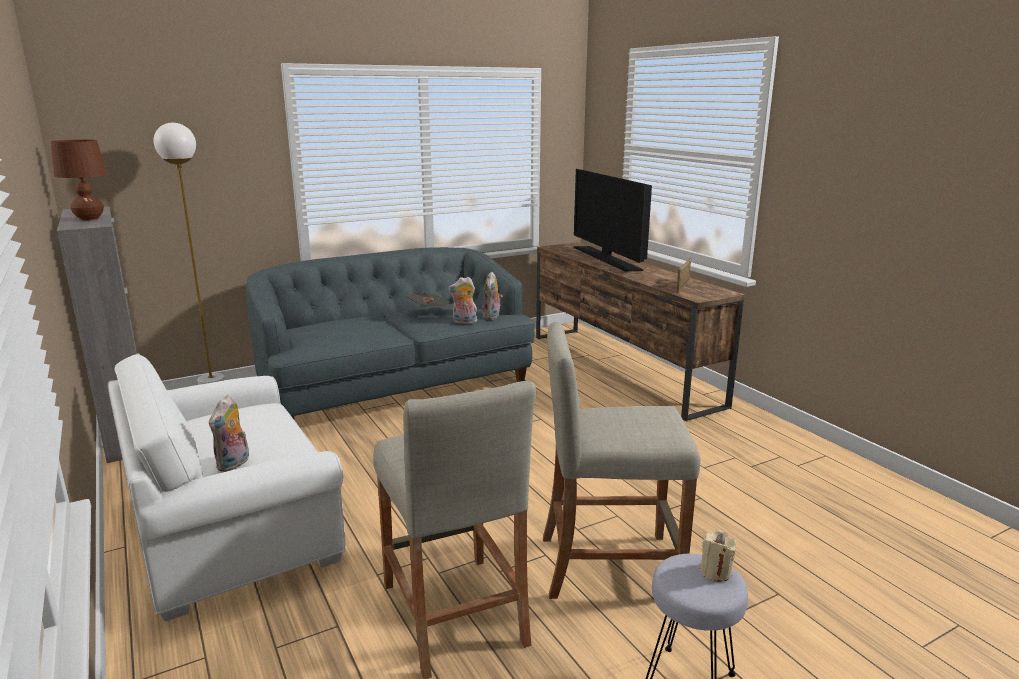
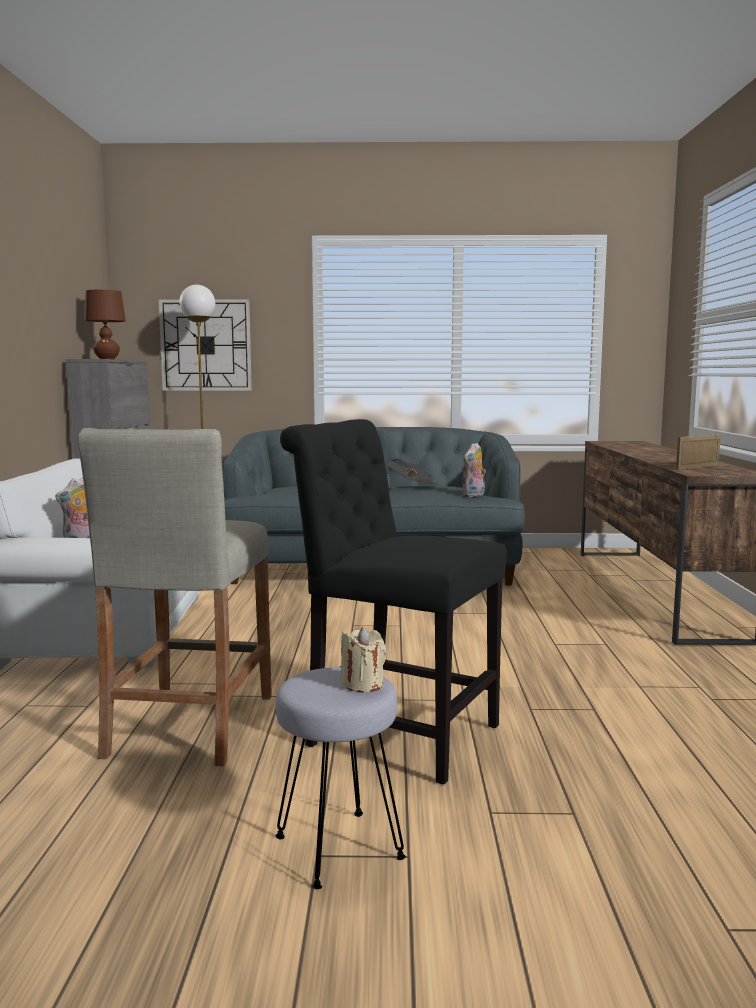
camera: 30 degrees right, 10 degrees down
(174, 183) = (206, 345): none -> wall clock
(464, 322) = (435, 495): plush toy -> none
(607, 259) = (650, 449): television -> none
(609, 565) = (394, 734): beige stool -> black chair

